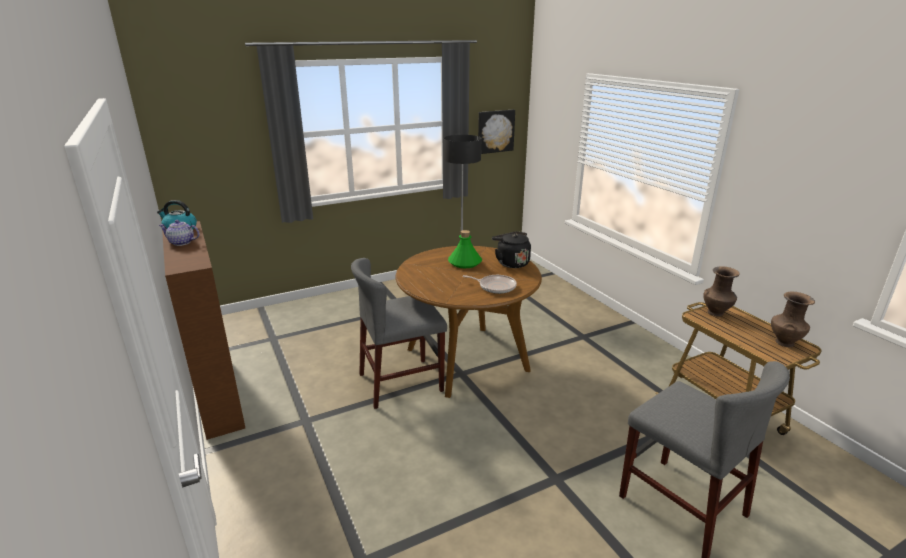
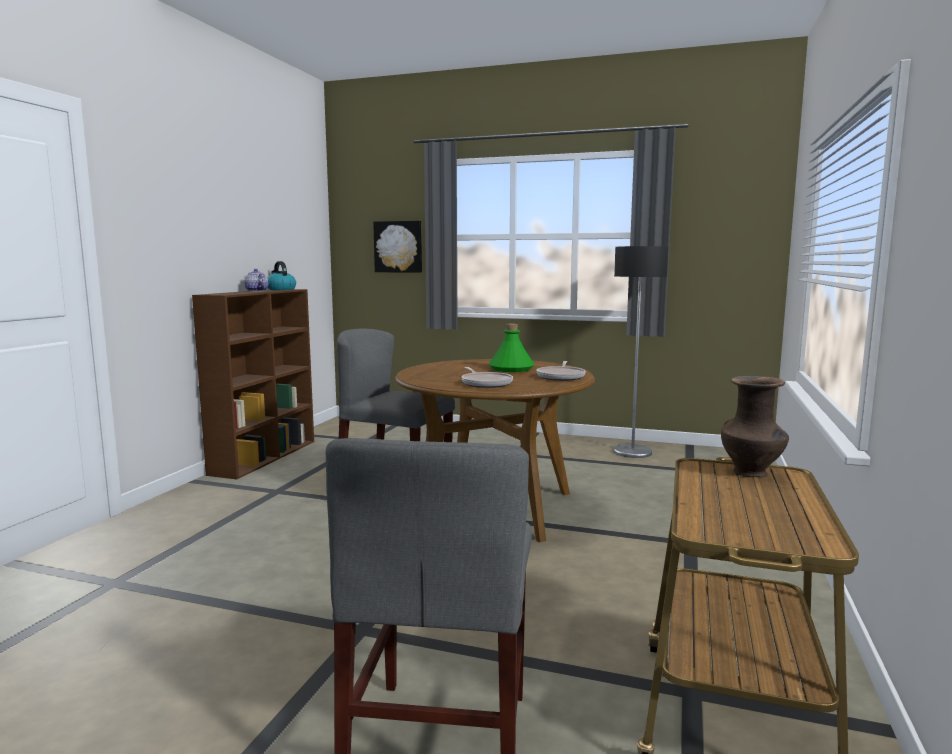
camera: 45 degrees right, 15 degrees down
(495, 131) = (726, 252): picture -> picture (398, 247)
(511, 263) = (561, 377): black kettle -> frying pan
(784, 342) = (789, 528): brown vase -> none

